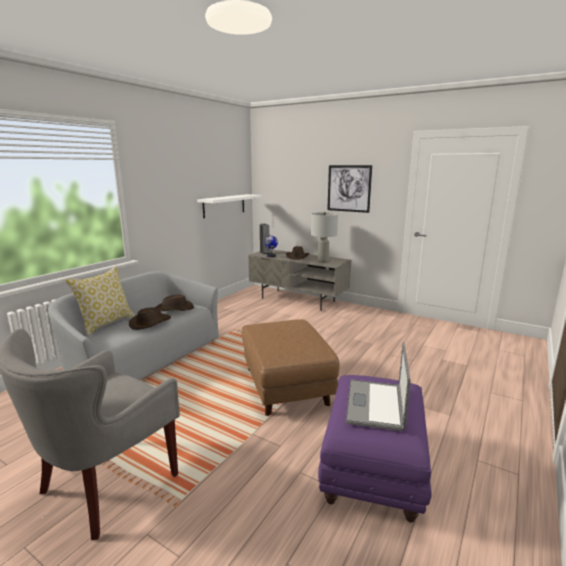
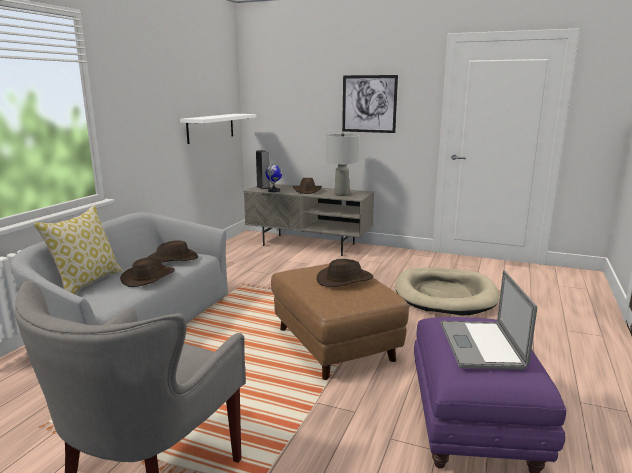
camera: 10 degrees left, 0 degrees up
(293, 336) = (344, 280): none -> brown hat
(393, 351) = (444, 295): none -> beige dog bed

